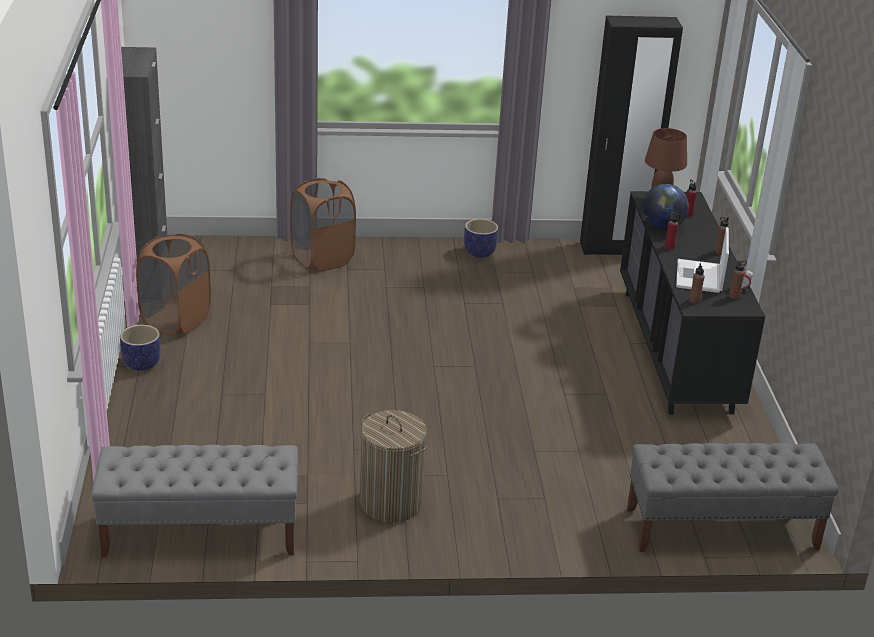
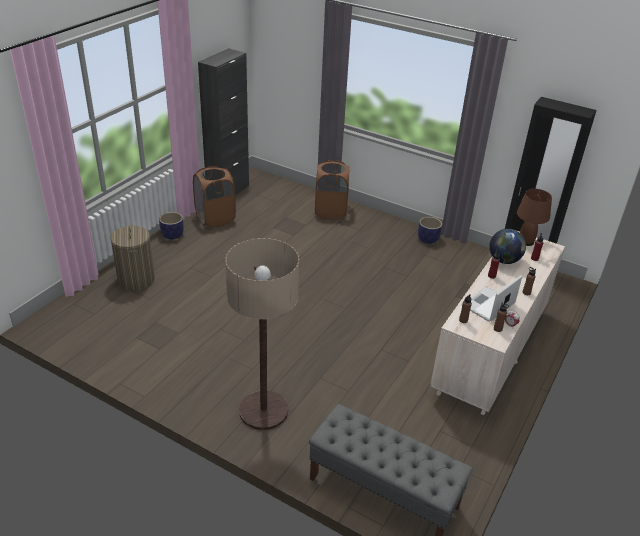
camera: 35 degrees right, 5 degrees up
(200, 533) = (90, 340): grey bench -> none
(391, 503) = (202, 370): laundry basket -> laundry basket (136, 279)
(514, 511) = (263, 411): none -> floor lamp
(676, 350) = (490, 352): black dresser -> beige dresser

